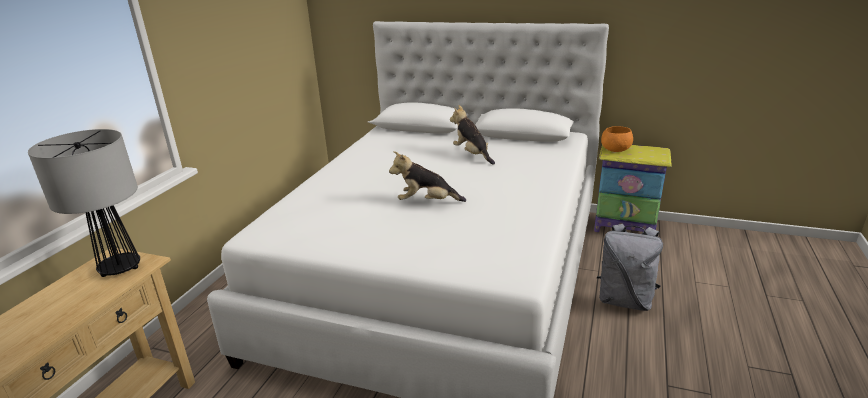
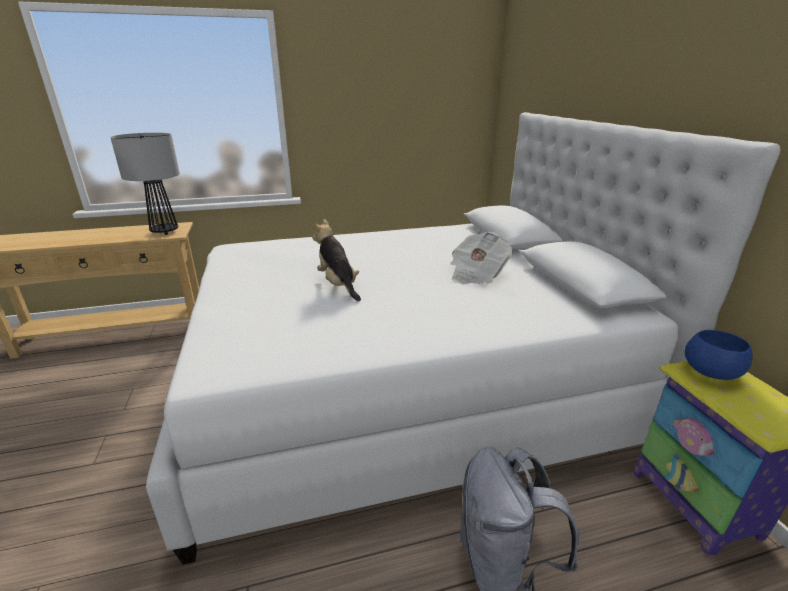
camera: 55 degrees right, 0 degrees up
(472, 155) = (476, 274): plush toy -> newspaper
(615, 150) = (710, 371): orange bowl -> blue bowl

